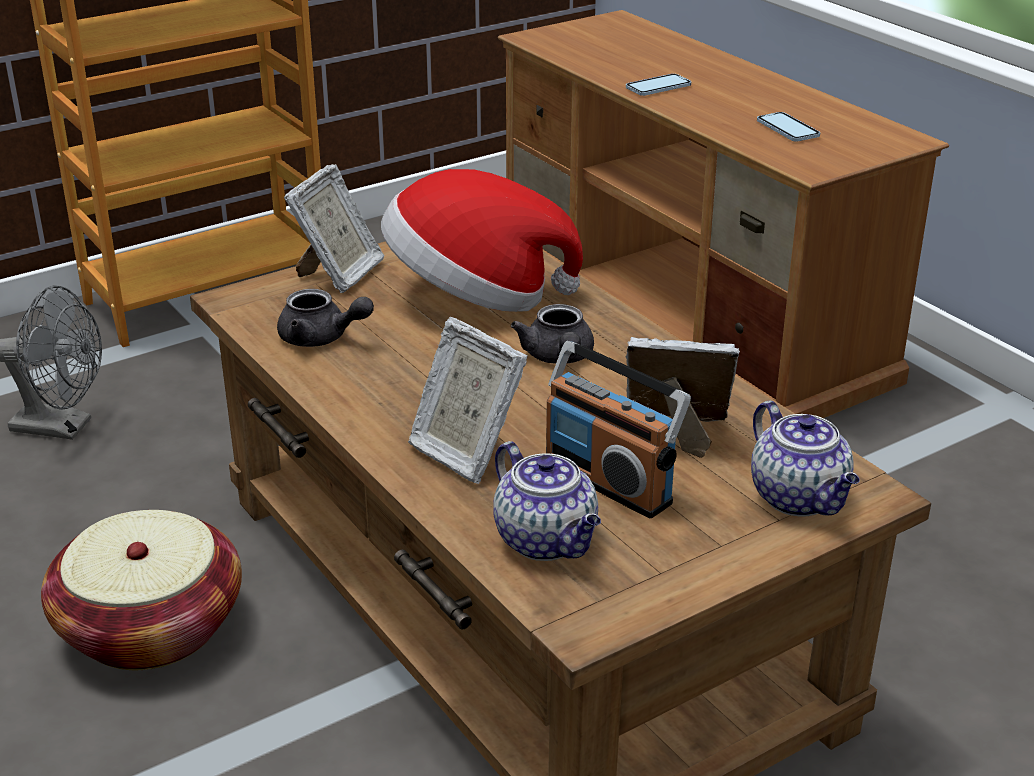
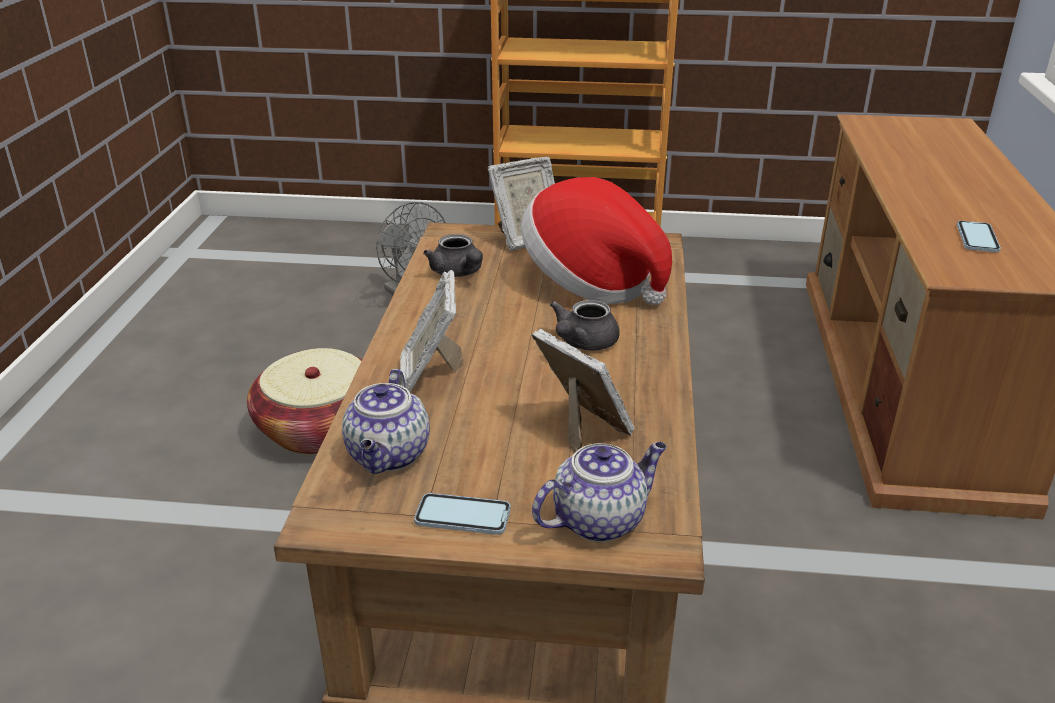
camera: 40 degrees right, 0 degrees up
(608, 482) = (486, 438): radio -> none
(658, 87) = (909, 178): phone -> phone (463, 516)
(800, 499) = (600, 519): teapot -> teapot turned 135 degrees counterclockwise

